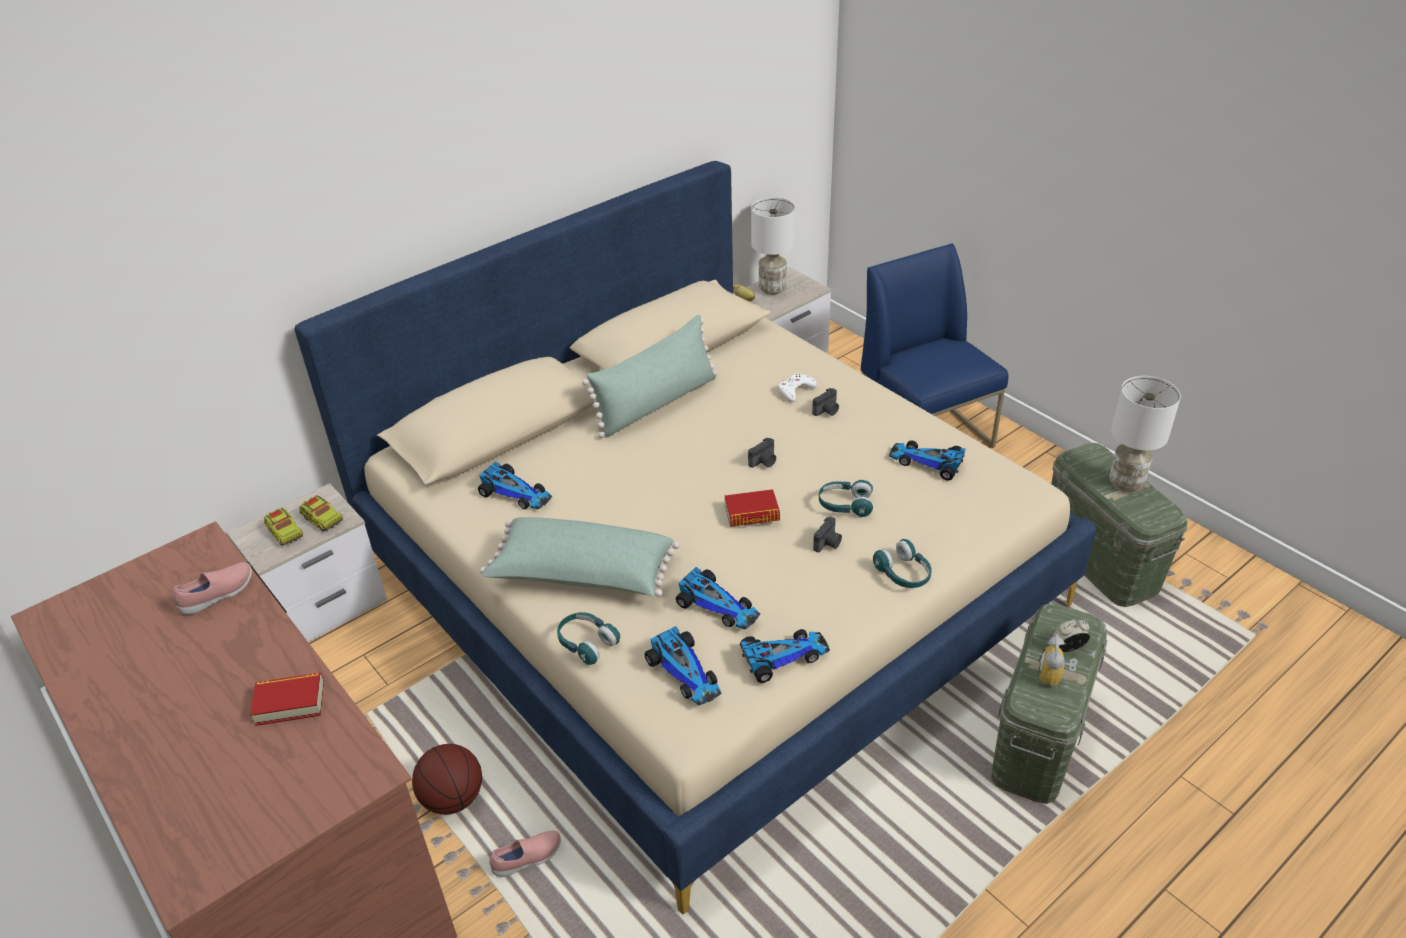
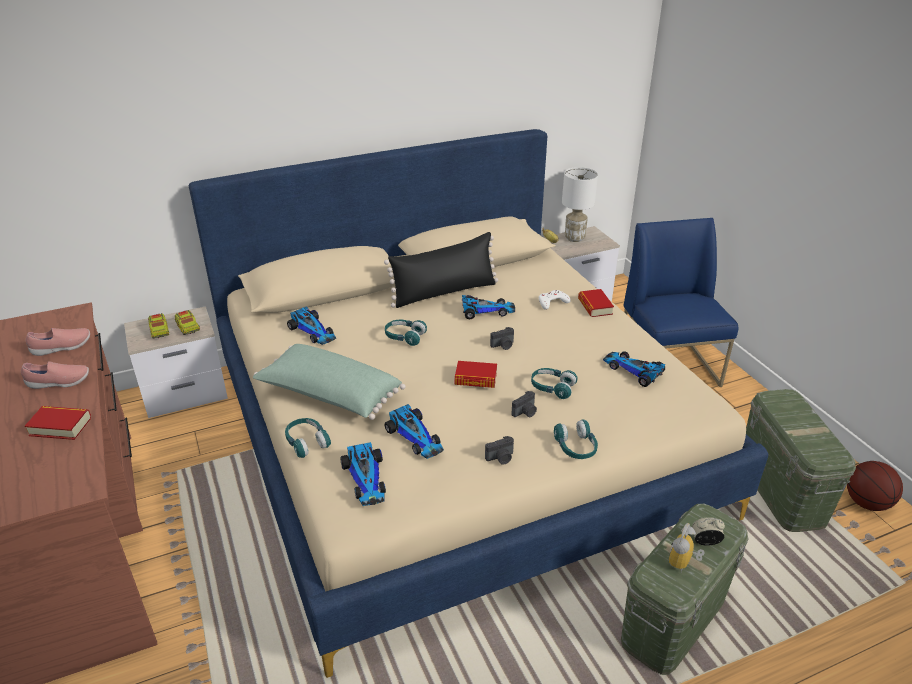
camera: 15 degrees right, 5 degrees down
(453, 798) = (204, 544): basketball -> basketball (866, 503)
(528, 859) = (234, 602): pink shoe -> pink shoe (59, 383)
(638, 476) = (404, 337): none -> turquoise headphones
(657, 403) = (444, 292): green pillow -> black pillow
(782, 656) = (447, 486): toy car -> toy car (486, 310)
(827, 411) = (570, 320): camera -> camera (501, 458)
(848, 386) = (595, 306): none -> book
(1126, 483) = (808, 425): white table lamp -> none

